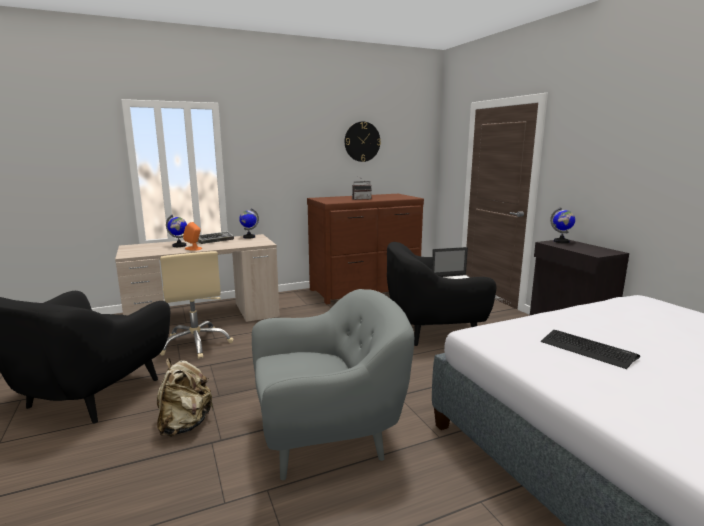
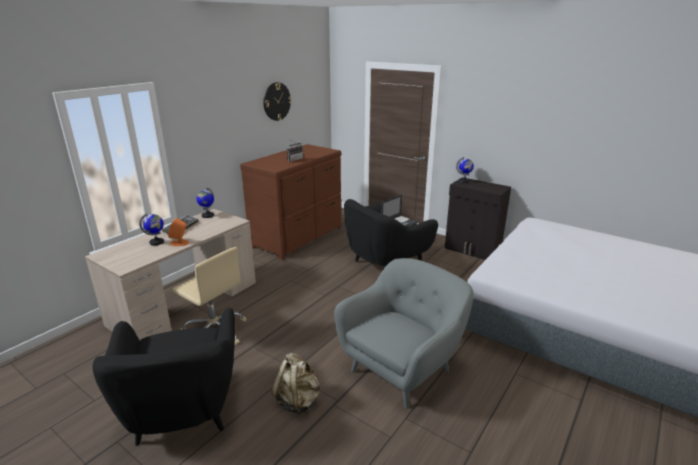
camera: 30 degrees left, 10 degrees up
(587, 349) = (549, 269): keyboard -> none

